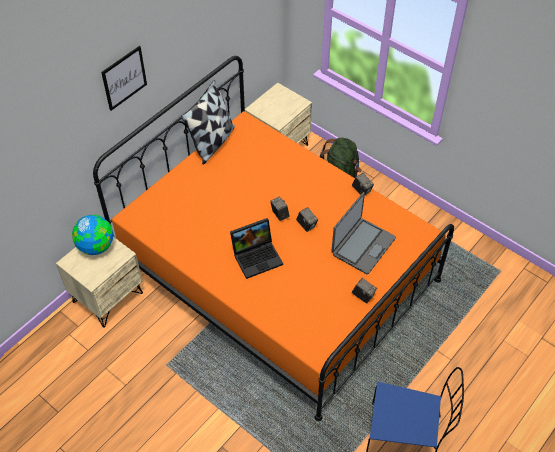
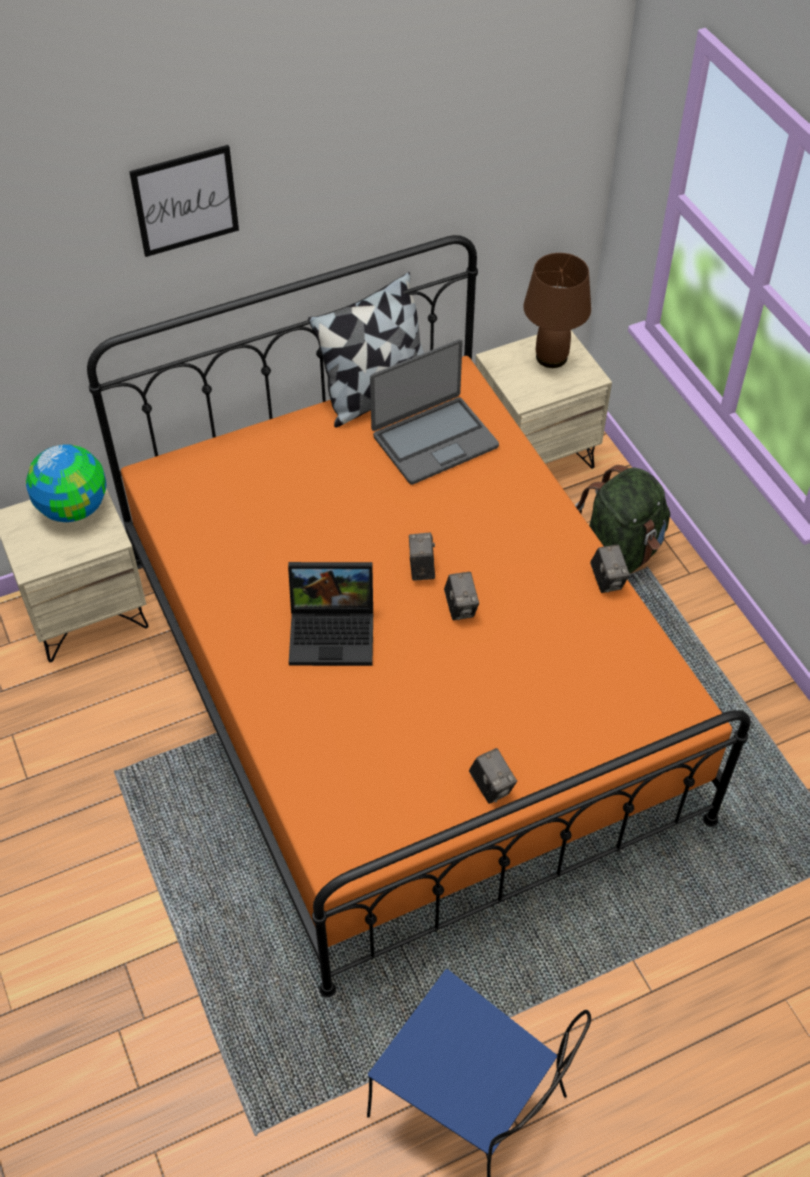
camera: 25 degrees right, 0 degrees up
(279, 99) = (551, 356): none -> brown table lamp
(362, 246) = (546, 688): laptop -> laptop (434, 440)

